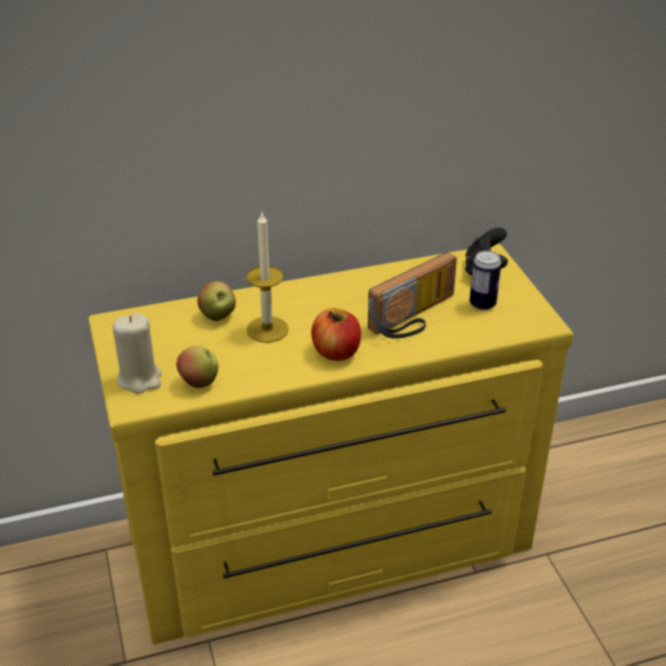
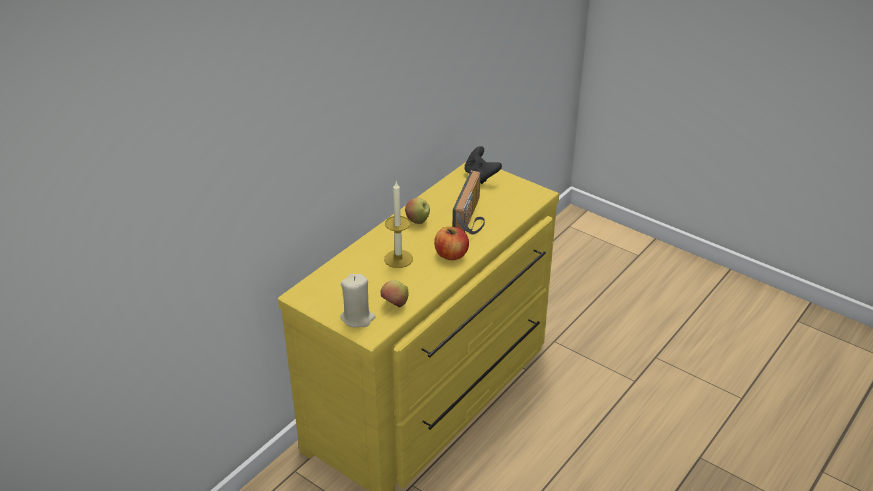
camera: 35 degrees left, 0 degrees up
(218, 316) = (360, 264): apple -> apple (418, 221)
(482, 304) = (499, 196): can -> none

